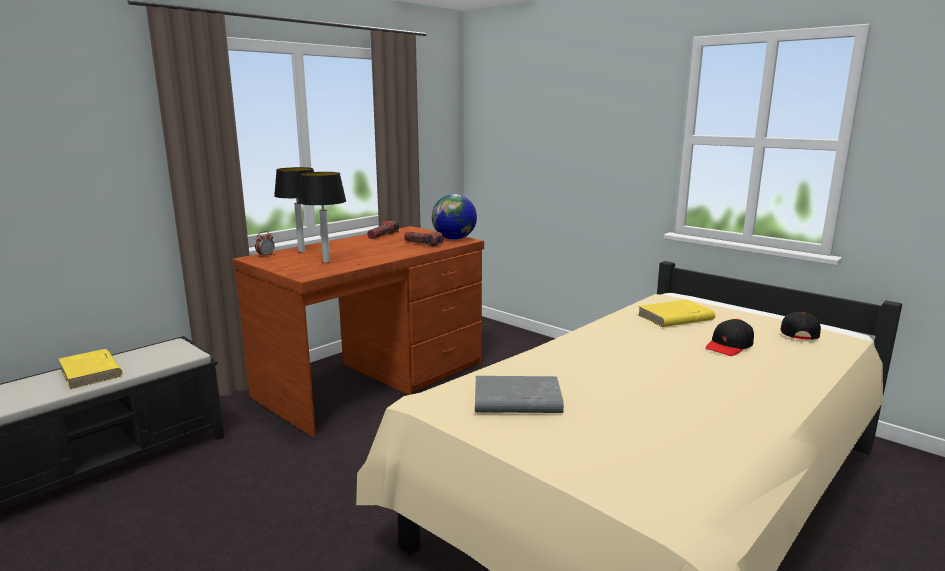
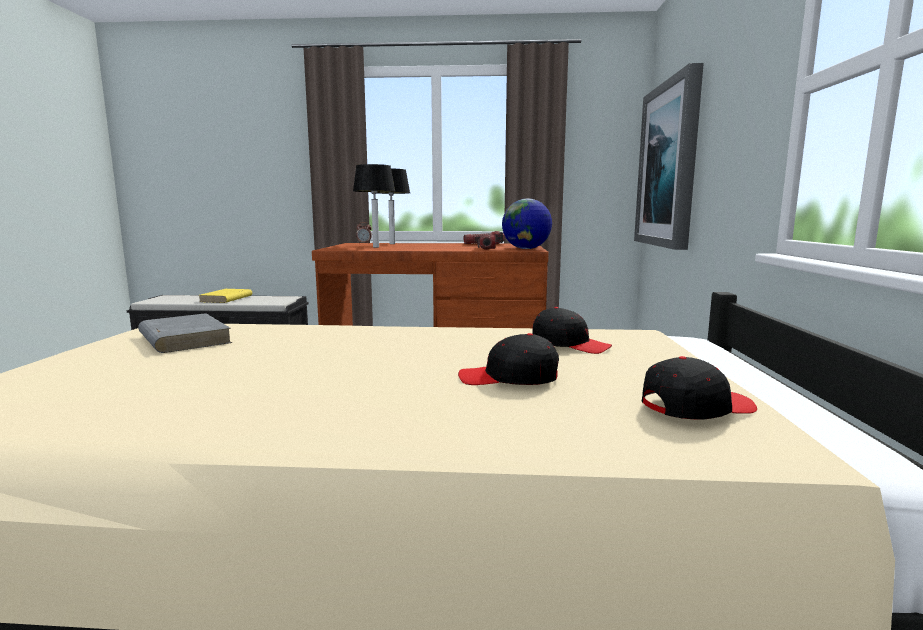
camera: 50 degrees right, 5 degrees down
(515, 154) = (669, 165): none -> picture
(675, 317) = (569, 345): yellow book -> black cap

